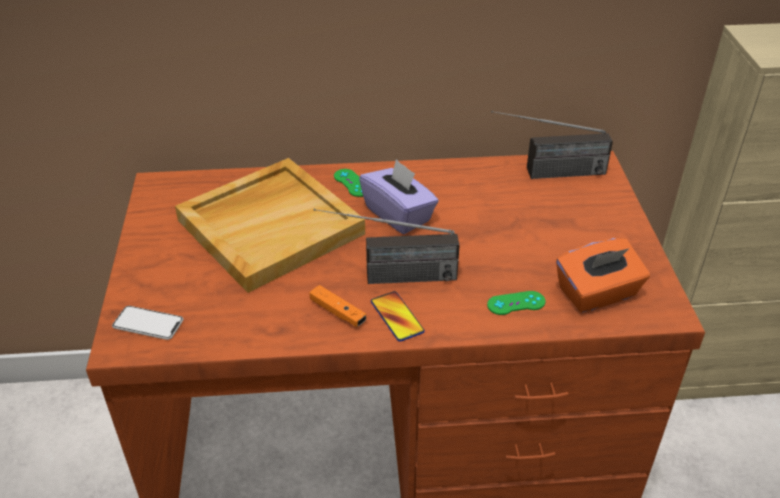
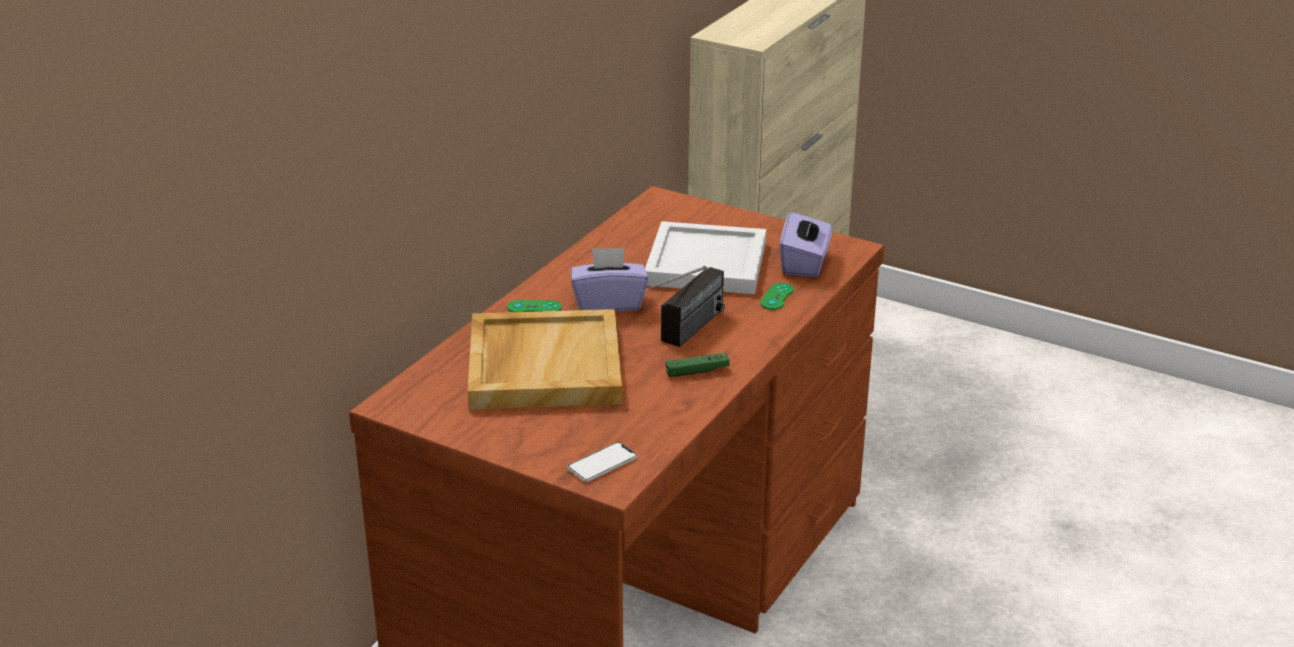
camera: 55 degrees left, 10 degrees down
(337, 312) = (697, 371): orange game controller -> green game controller
(397, 317) = (733, 348): phone -> none
(523, 234) = (704, 262): none -> white tray
(546, 173) = (643, 223): radio -> none
(597, 294) = (805, 263): orange tissue box -> purple tissue box

